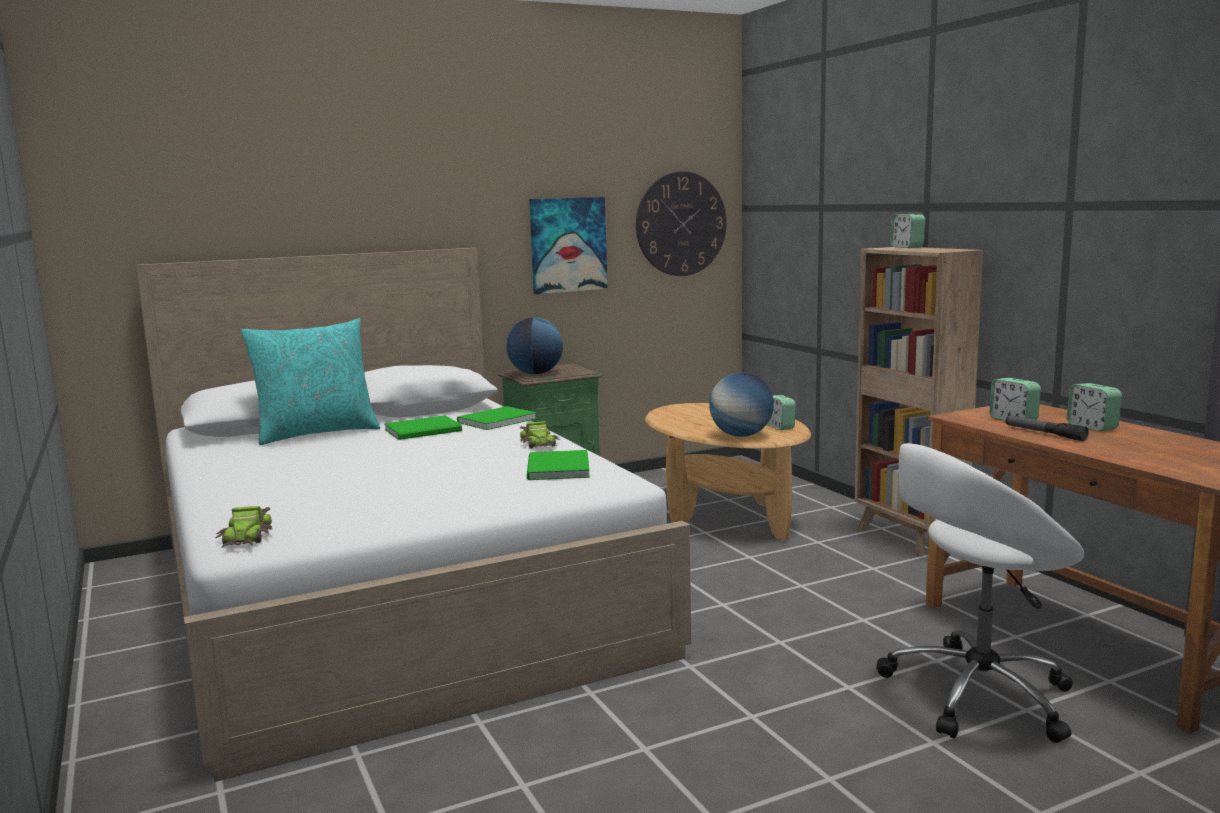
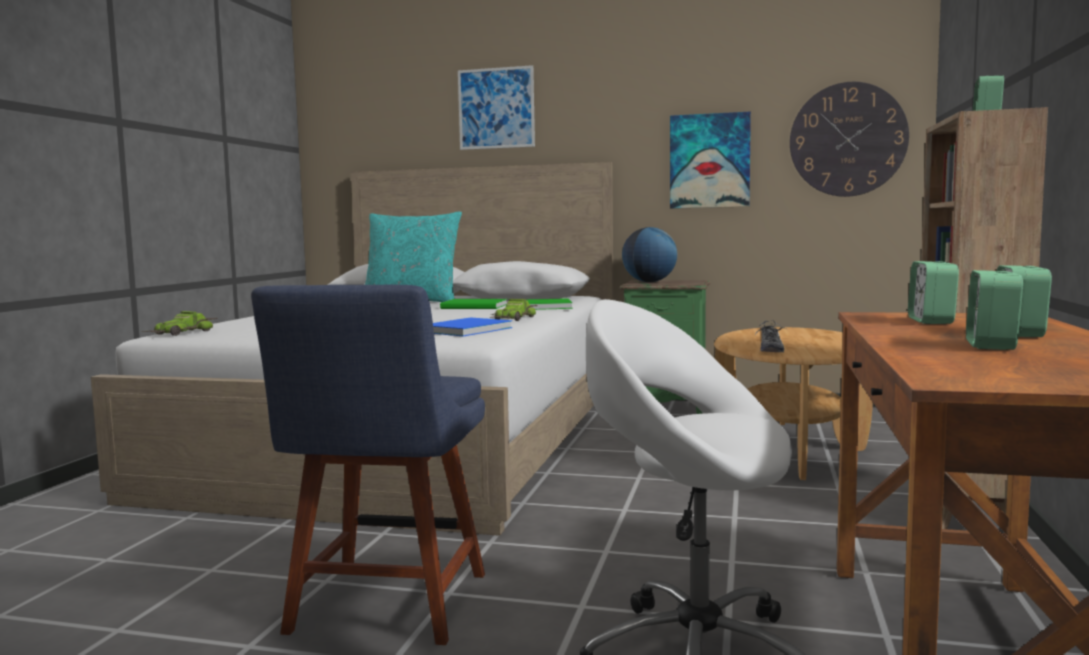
camera: 40 degrees right, 5 degrees down
(334, 184) = (496, 108): none -> picture
(556, 469) = (463, 330): green book -> blue book
(736, 746) = (386, 607): none -> blue chair
(741, 435) = (770, 350): globe -> shoe
(780, 427) = (835, 350): alarm clock -> alarm clock (991, 345)
(1044, 433) = (913, 331): flashlight -> none

